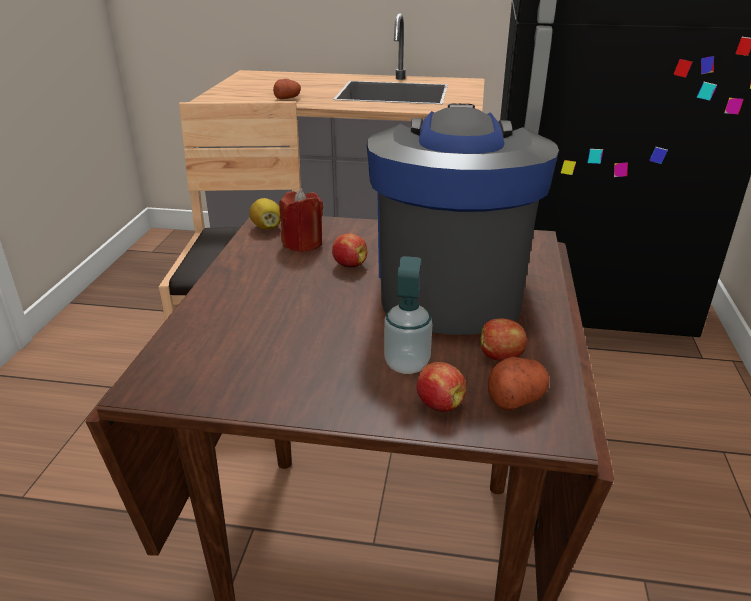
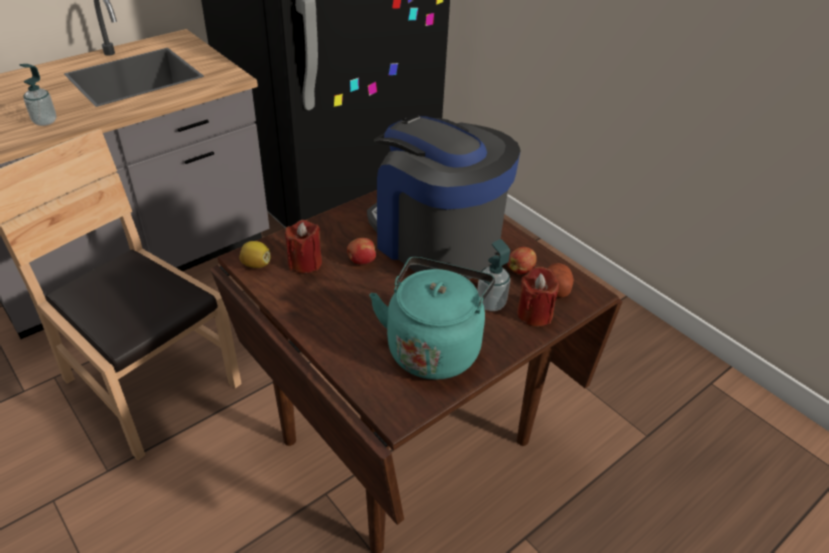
camera: 50 degrees left, 10 degrees up
(279, 361) = (434, 347): none -> turquoise kettle
(287, 98) = (45, 121): potato -> soap dispenser
(439, 404) = (534, 314): apple -> red candle

